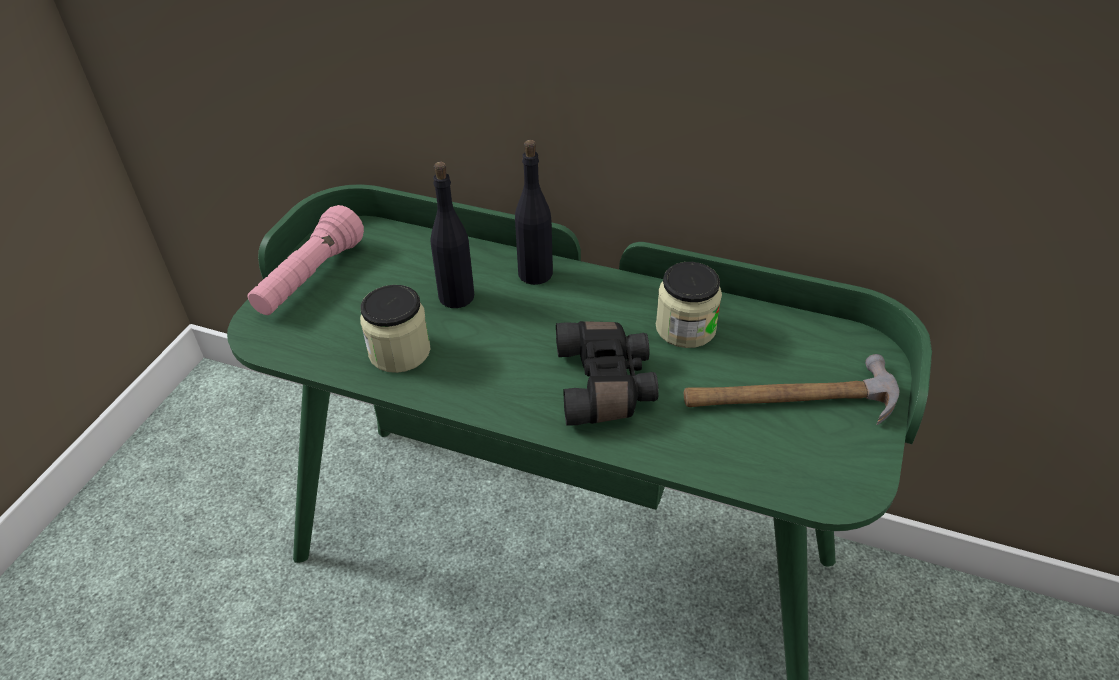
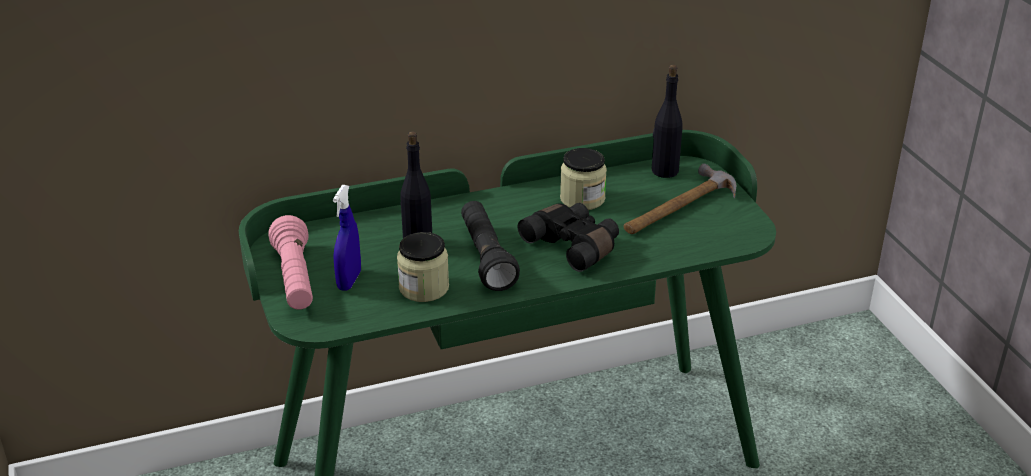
camera: 40 degrees left, 10 degrees down
(349, 305) = (349, 281): none -> blue spray bottle
(499, 349) = (486, 258): none -> black flashlight
(535, 273) = (452, 210): black bottle -> black bottle (664, 171)

